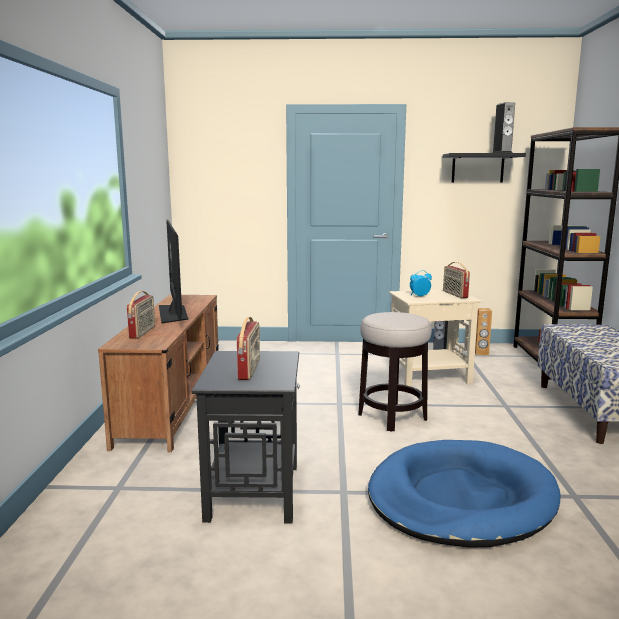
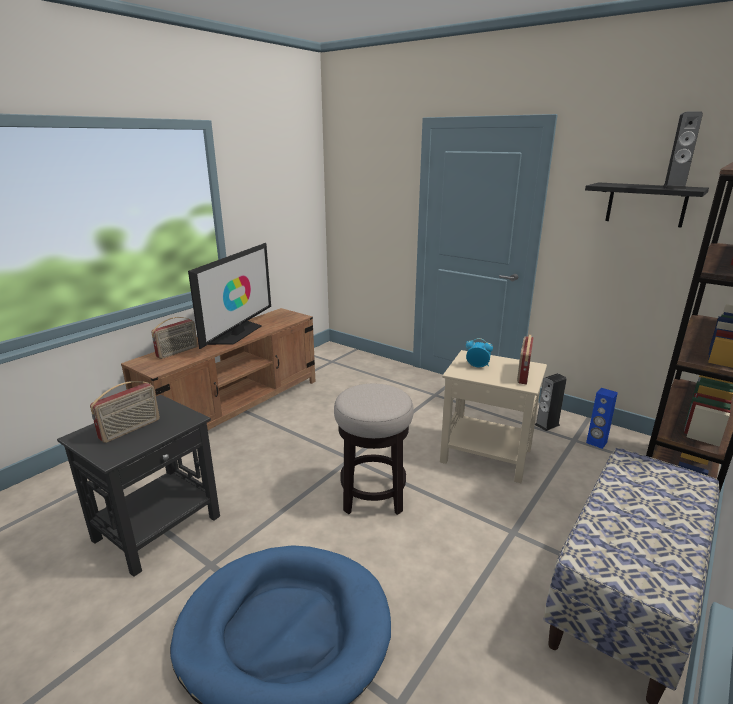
camera: 35 degrees right, 10 degrees up
(481, 353) = (596, 443): brown speaker -> blue speaker

